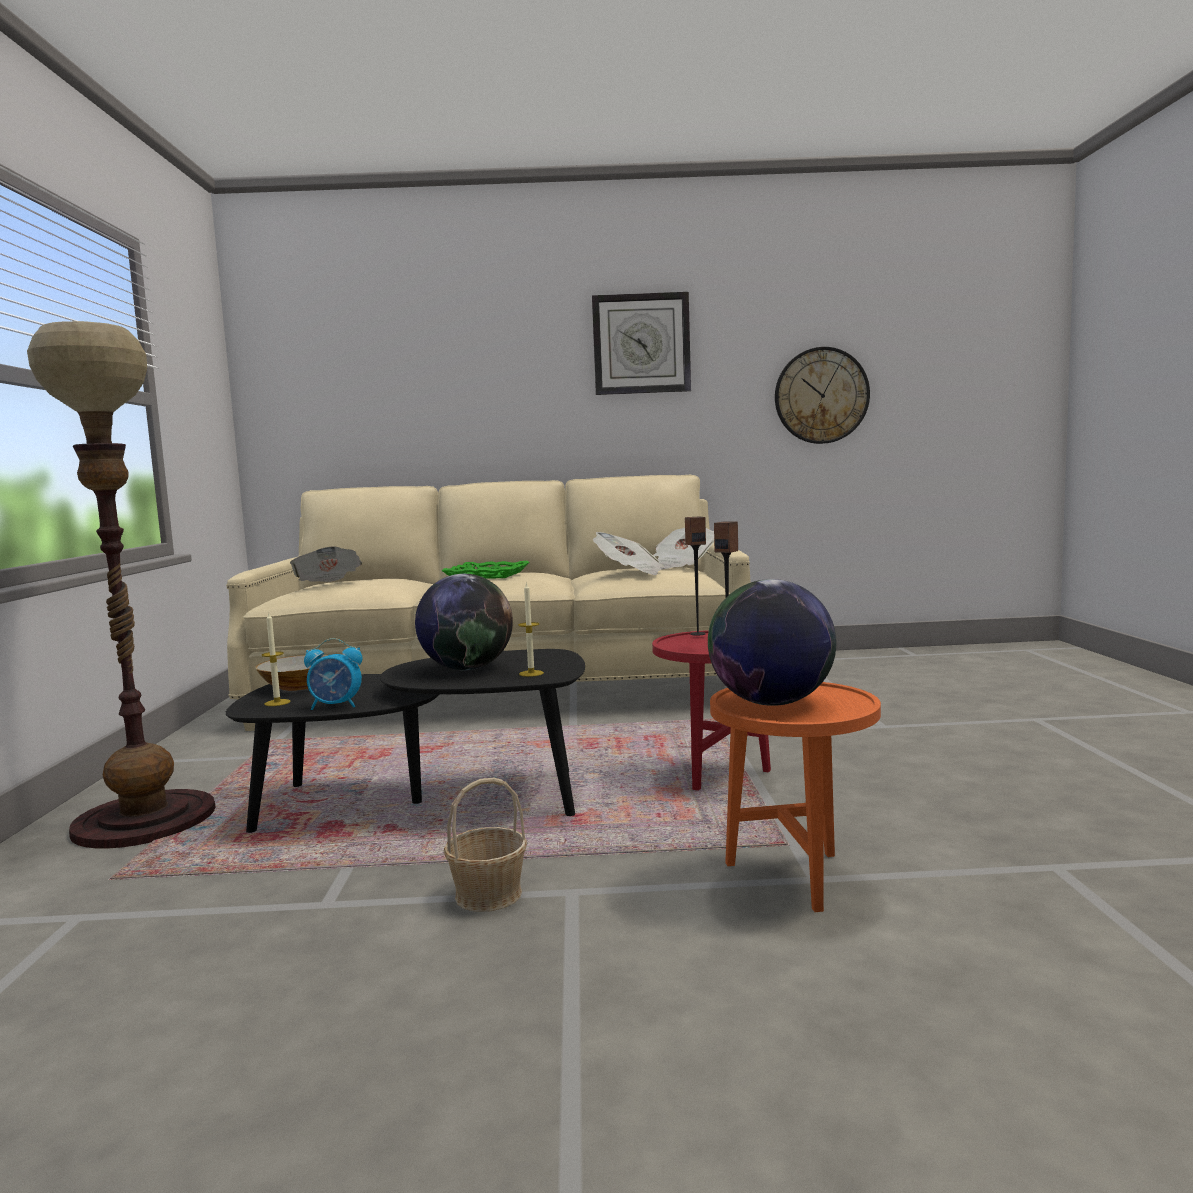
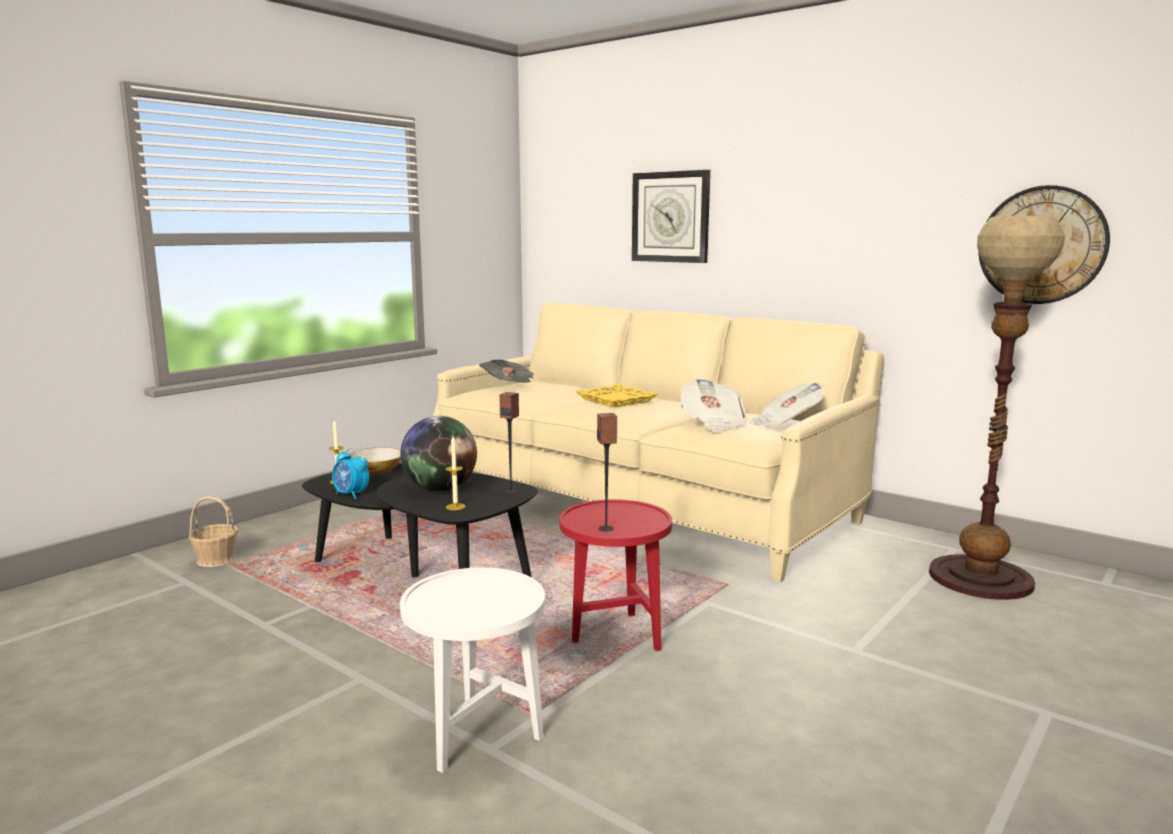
camera: 40 degrees right, 5 degrees up
(144, 820) = (296, 533): floor lamp -> floor lamp (980, 578)
(487, 575) = (616, 400): green tray -> yellow tray
(488, 895) = (326, 657): basket -> basket (216, 559)
(641, 344) = (836, 180): wall clock -> wall clock (670, 217)
(697, 634) = (629, 505): speaker -> speaker (511, 492)
(771, 703) = (460, 593): globe -> none
(795, 880) = (478, 742): orange side table -> white side table

